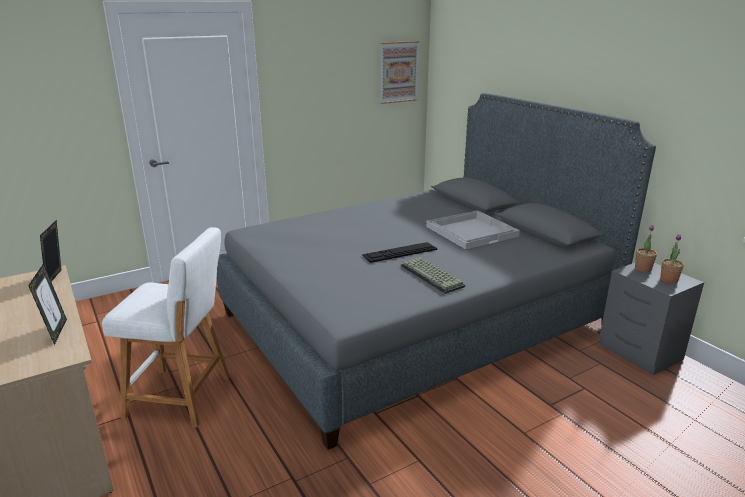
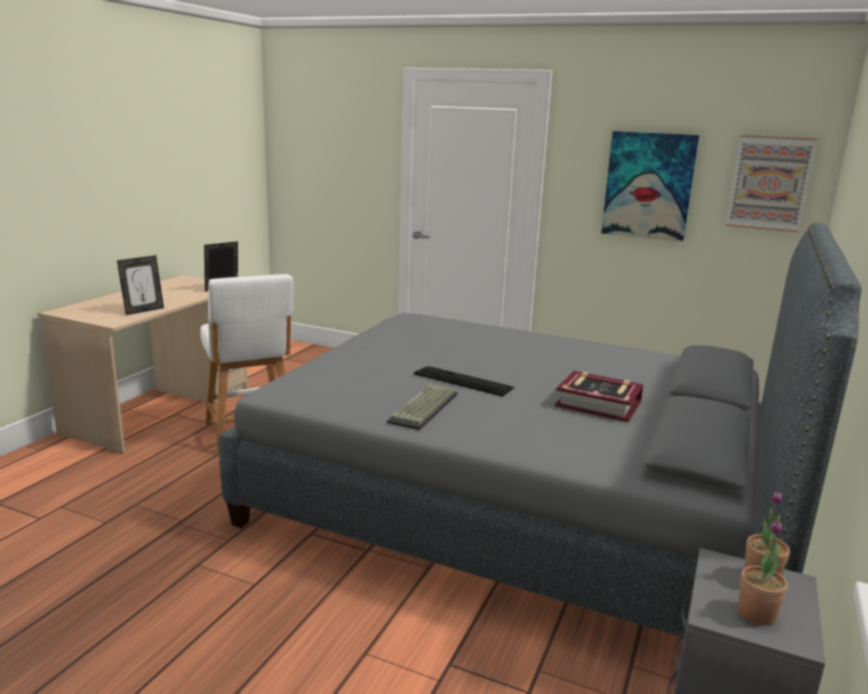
camera: 55 degrees right, 5 degrees down
(333, 85) = (648, 185): none -> picture
(471, 231) = (598, 404): white tray -> book

